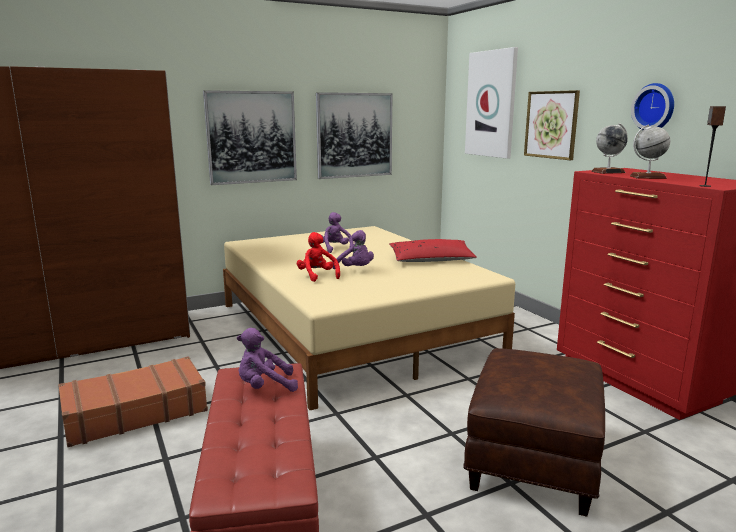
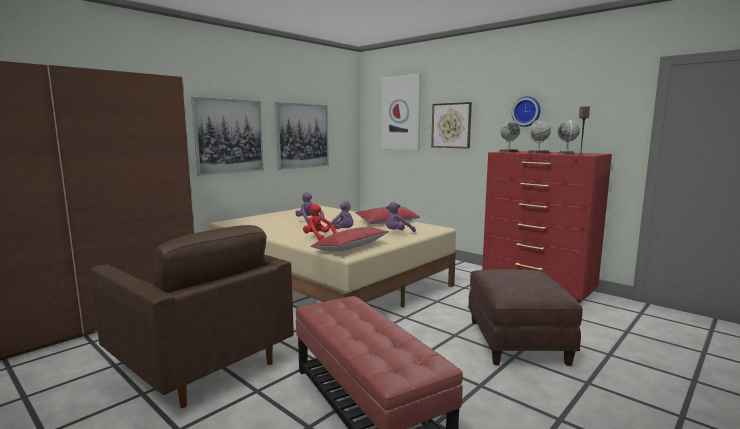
camera: 20 degrees left, 5 degrees down
(135, 412) = (198, 364): brown suitcase -> brown armchair
(265, 387) = (348, 312): purple plush toy -> purple plush toy (397, 233)
(339, 295) = (351, 248): none -> red pillow
(691, 181) = (566, 153): none -> globe

